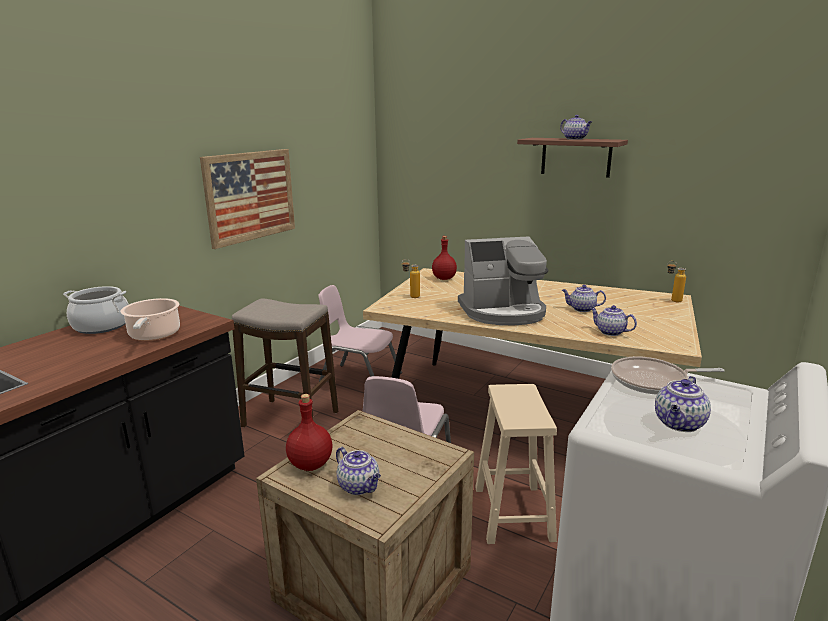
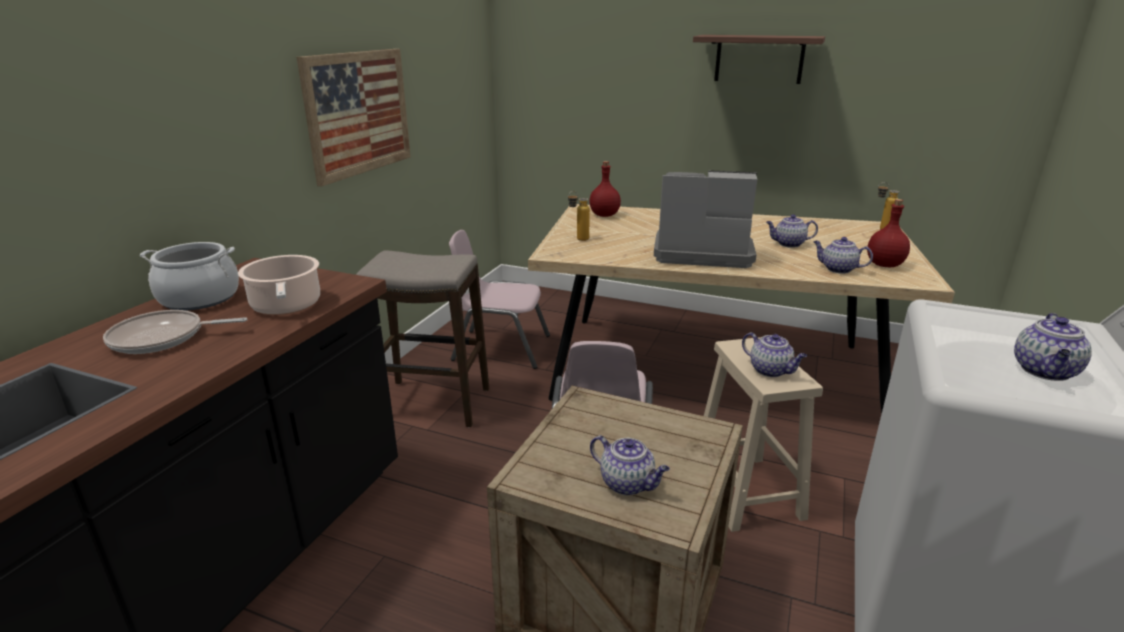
camera: 10 degrees left, 5 degrees up
(311, 464) = (550, 461): red bottle -> red bottle (884, 264)
(503, 312) = (701, 252): coffee machine -> coffee machine turned 150 degrees counterclockwise
(575, 139) = (763, 35): teapot -> teapot (771, 371)
(653, 381) = (974, 323): frying pan -> frying pan (163, 338)

